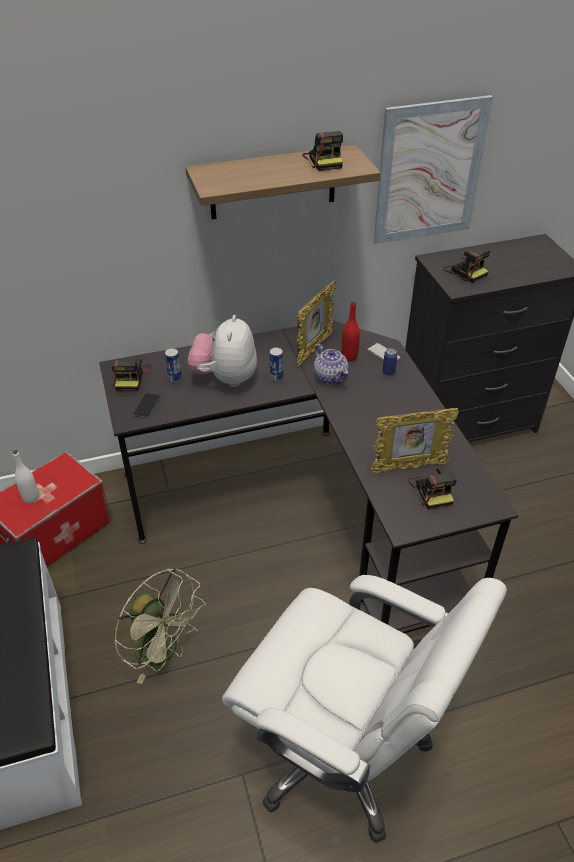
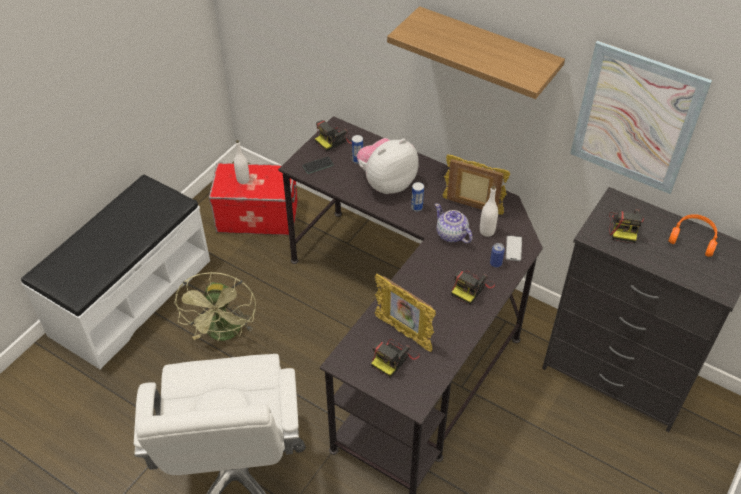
camera: 50 degrees right, 5 degrees up
(314, 349) = (472, 207): picture frame -> picture frame turned 150 degrees counterclockwise
(324, 160) = (515, 57): camera -> camera (471, 288)
(330, 377) = (451, 235): teapot -> teapot turned 120 degrees clockwise
(349, 356) = (487, 231): red bottle -> white bottle
(507, 251) = (693, 238): none -> orange headphones

